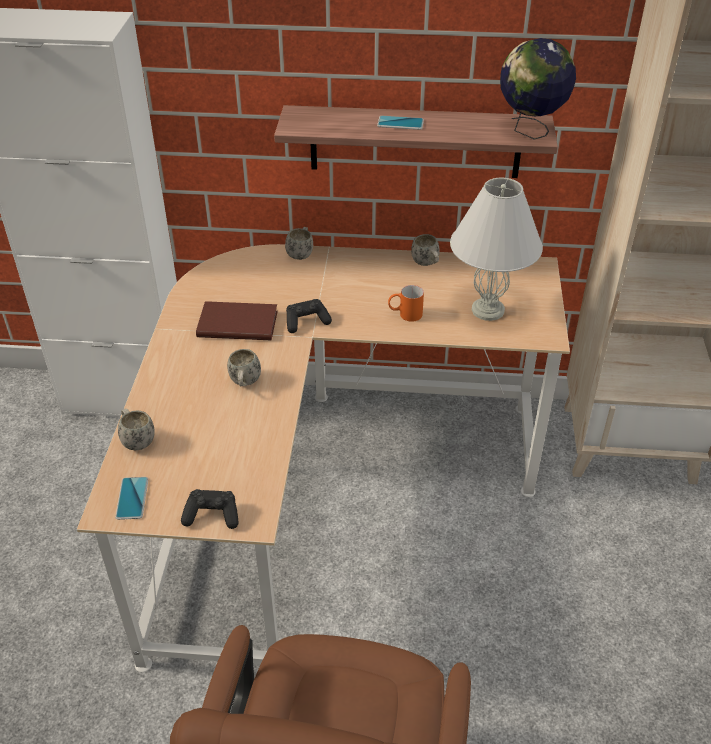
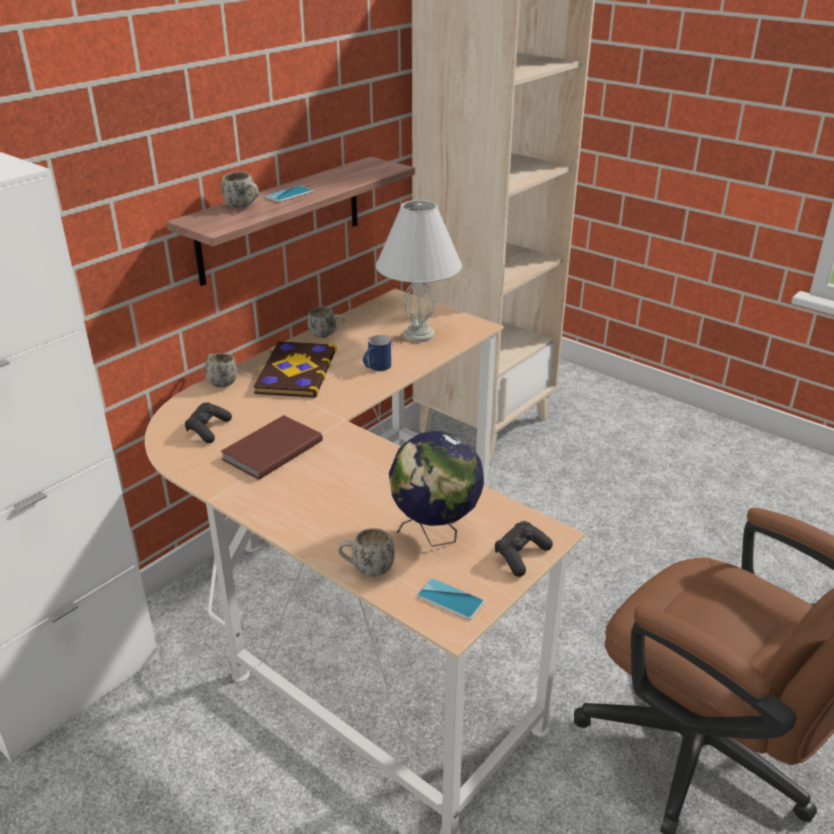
camera: 55 degrees left, 10 degrees down
(245, 383) = (363, 476): white mug -> white mug (244, 207)
(306, 322) = (321, 414): black game controller -> black game controller (208, 430)
(353, 278) = (295, 372): none -> book
(405, 314) = (376, 368): orange mug -> blue mug
(530, 131) = (380, 166): globe -> globe (435, 535)

